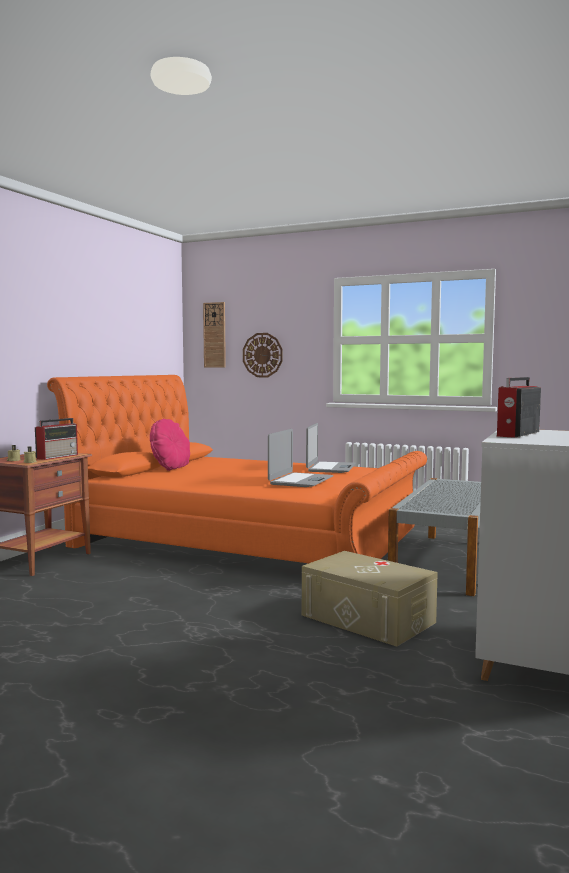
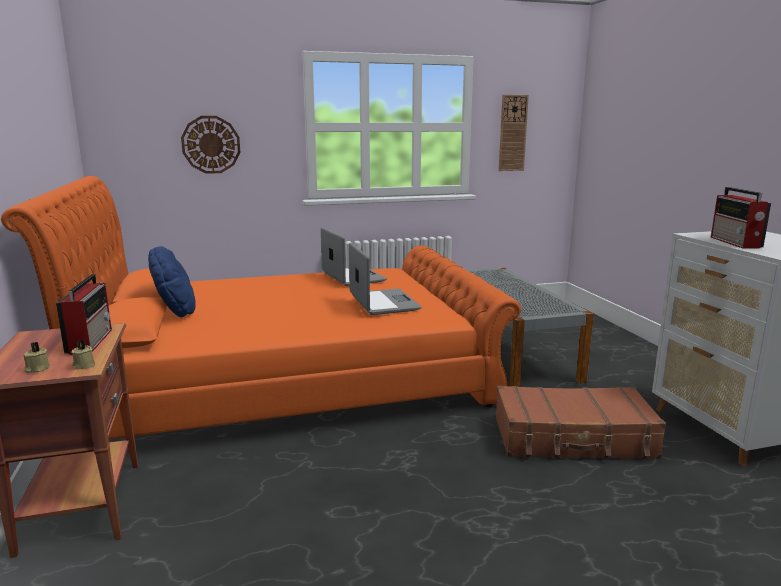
camera: 40 degrees left, 10 degrees up
(170, 469) = (175, 313): pink pillow -> blue pillow
(214, 335) = (133, 117): wall clock -> wall clock (512, 133)
(368, 619) = (573, 438): beige storage box -> brown suitcase

